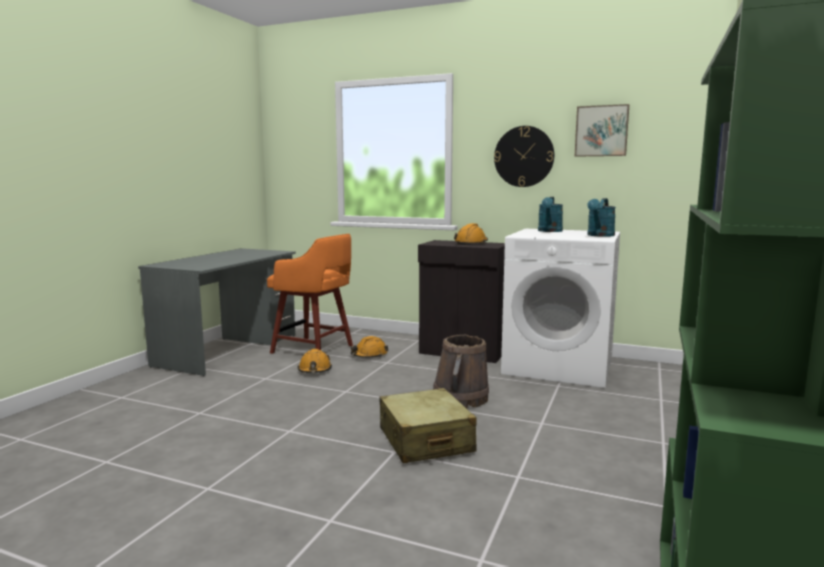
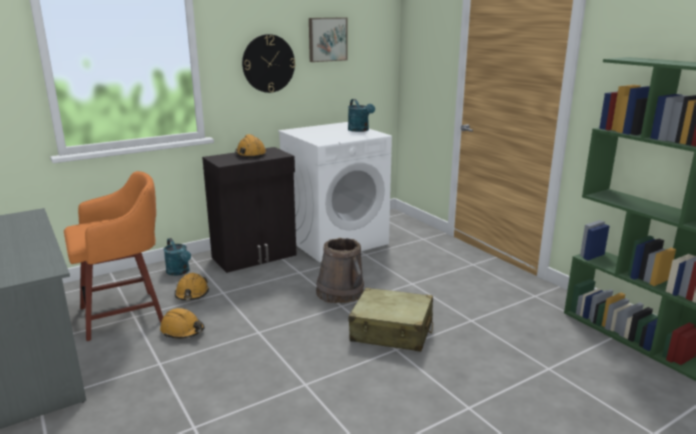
camera: 55 degrees left, 10 degrees up
(549, 231) = (312, 131): turquoise watering can -> turquoise watering can (179, 272)

